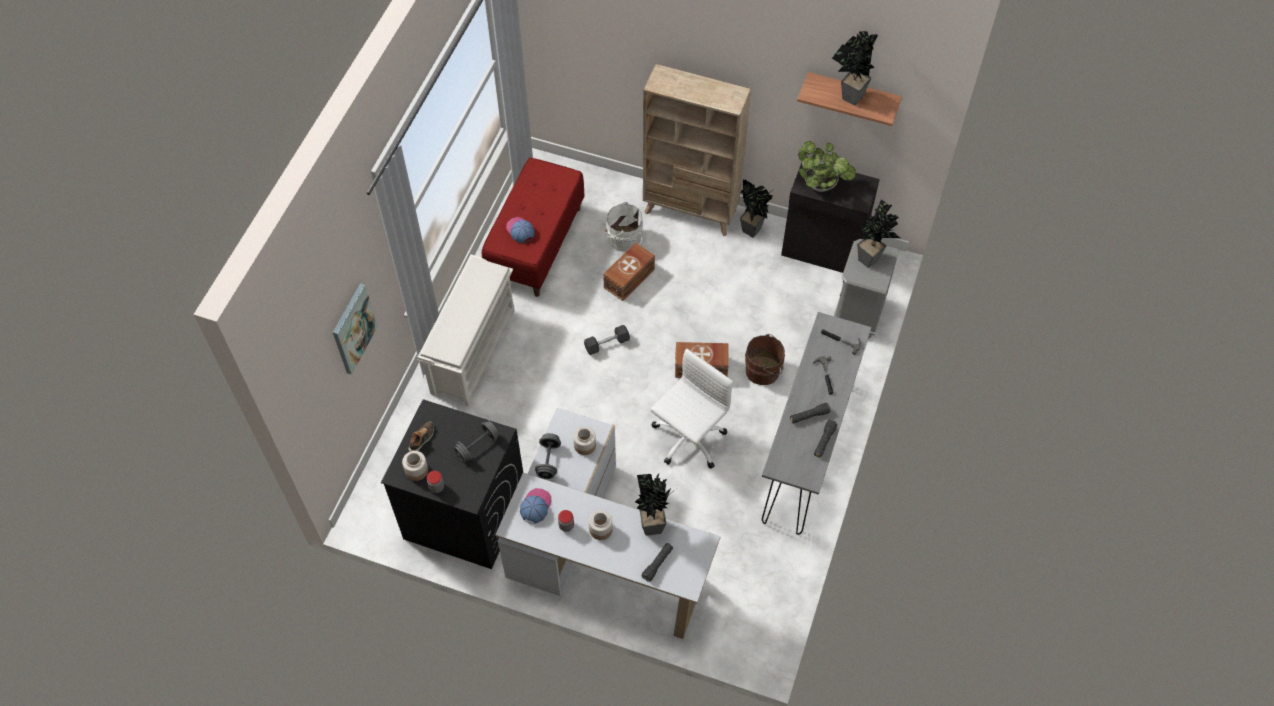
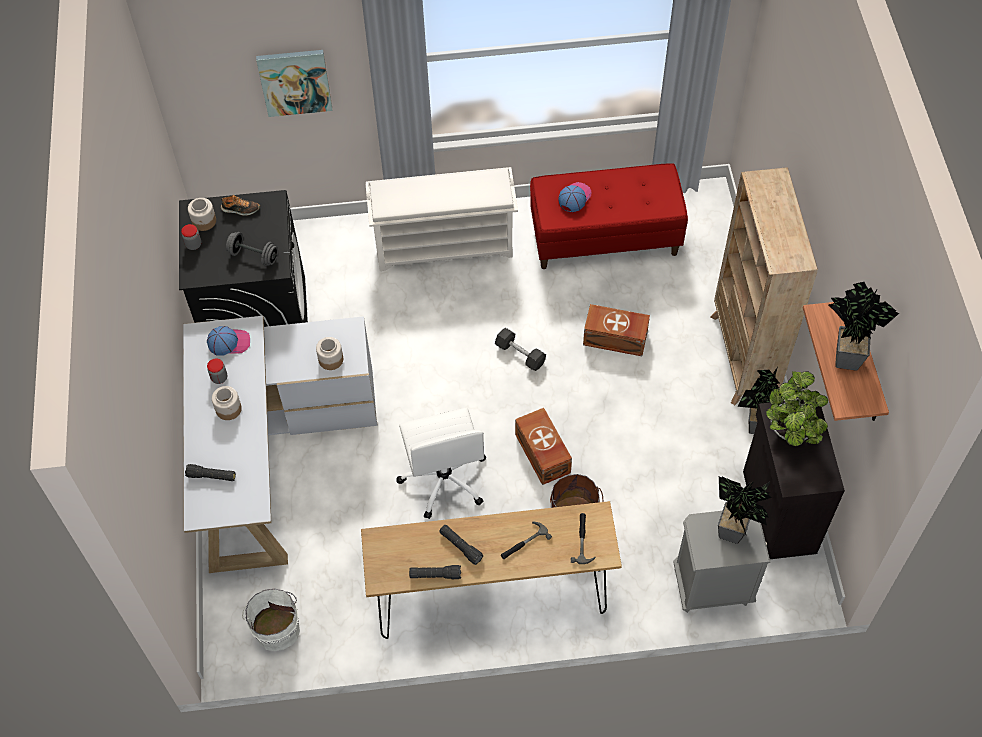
camera: 65 degrees right, 0 degrees up
(548, 461) = (297, 336): grey dumbbell -> none
(623, 238) = (663, 310): white bucket -> white bucket (277, 627)
(654, 523) = (257, 453): potted plant -> none
(688, 439) = (444, 479): white office chair -> white office chair turned 60 degrees clockwise
(806, 452) = (492, 603): grey console table -> brown console table

